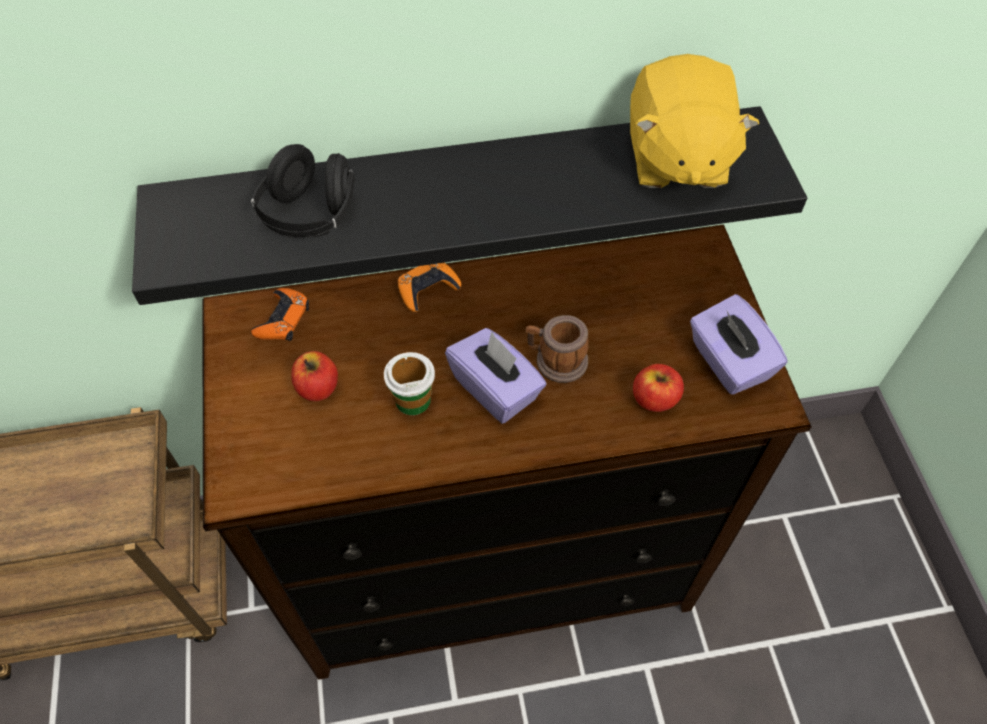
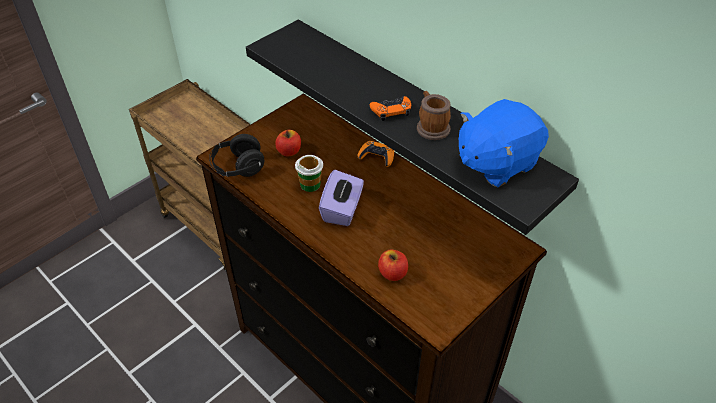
camera: 55 degrees right, 10 degrees down
(283, 319) = (314, 121): orange game controller -> orange game controller (391, 111)
(310, 216) = (328, 68): black headphones -> black headphones (238, 168)
(555, 360) = (379, 223): mug -> mug (431, 127)
(676, 159) = (496, 162): yellow plush toy -> blue plush toy
(728, 362) = (447, 294): purple tissue box -> none

